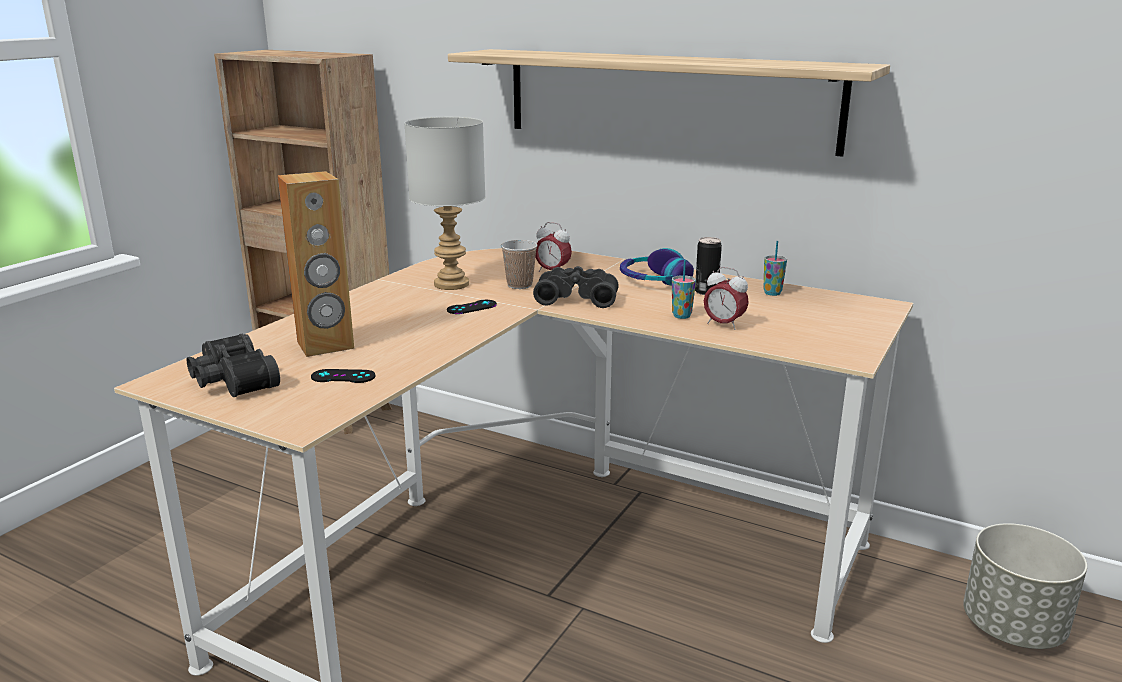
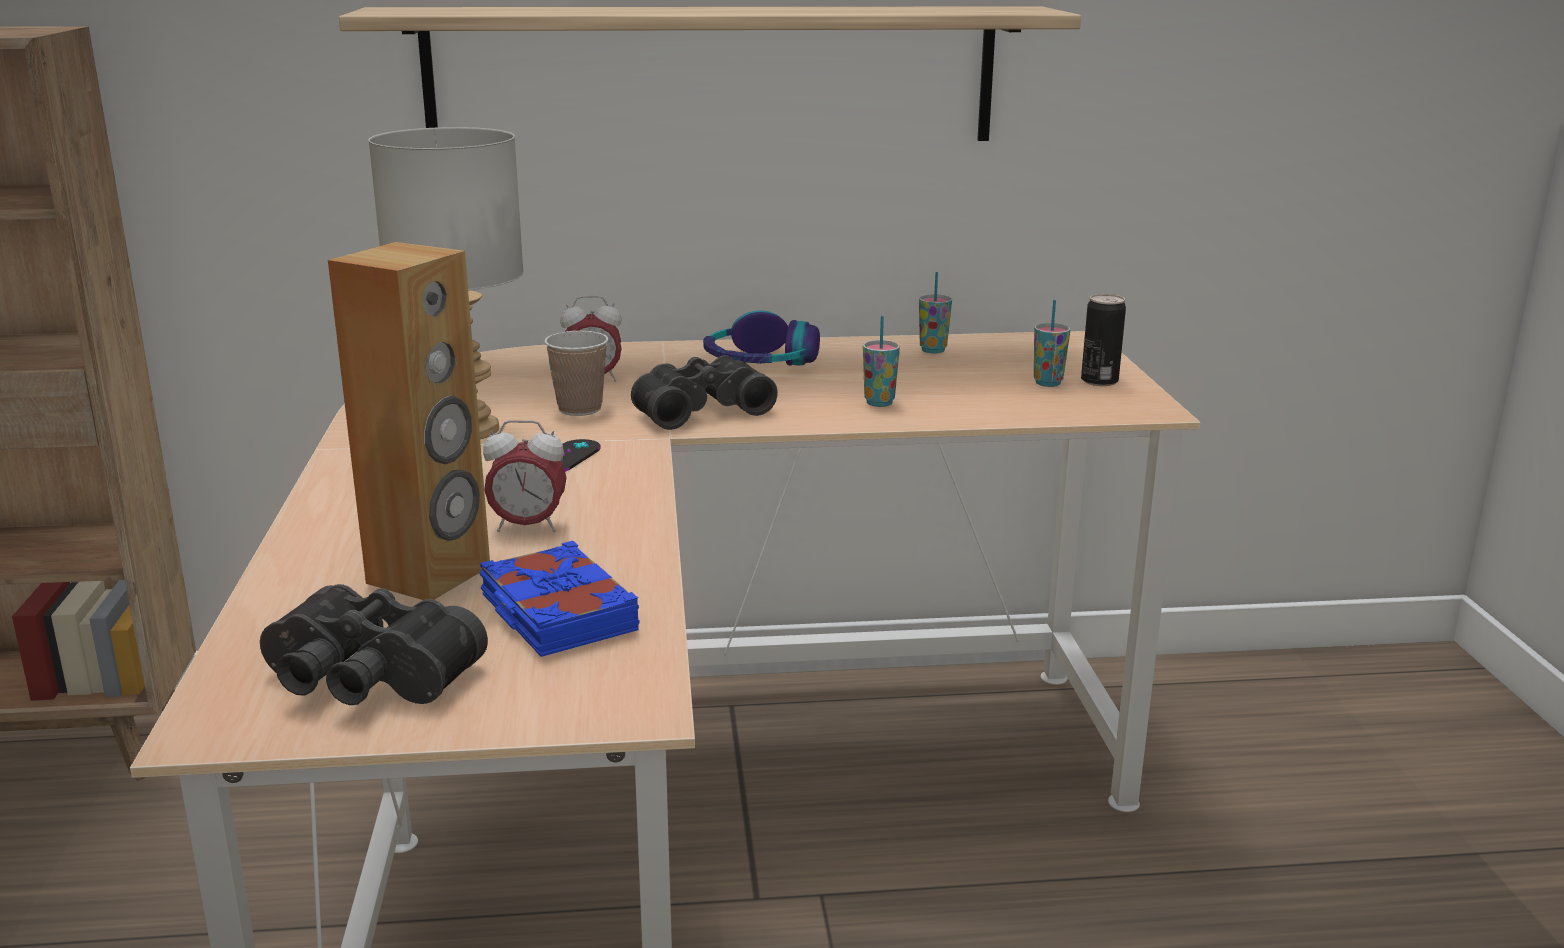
camera: 35 degrees left, 0 degrees up
(343, 376) = (556, 613): black game controller -> blue book
(706, 292) = (853, 365): can -> can (1099, 381)
(723, 325) = (949, 403): alarm clock -> alarm clock (528, 526)
(810, 327) = (1048, 383): none -> cup
(1013, 628) = (1283, 714): grey planter -> none

